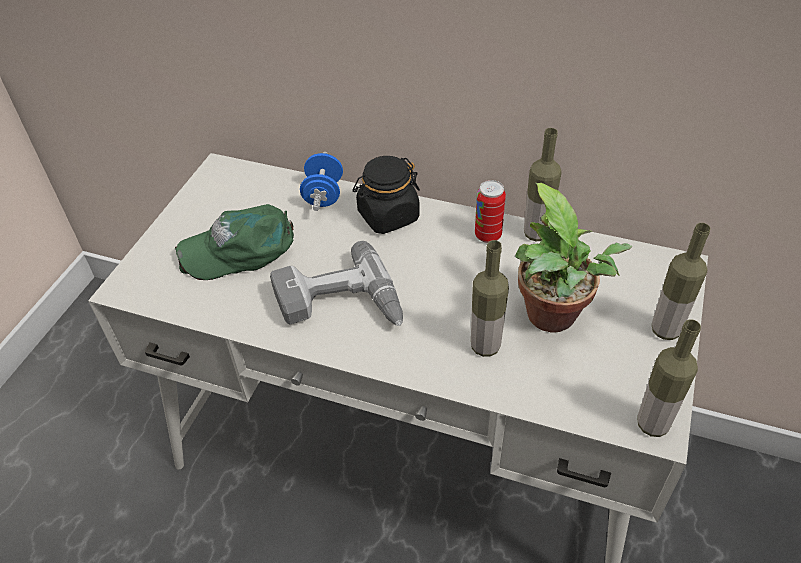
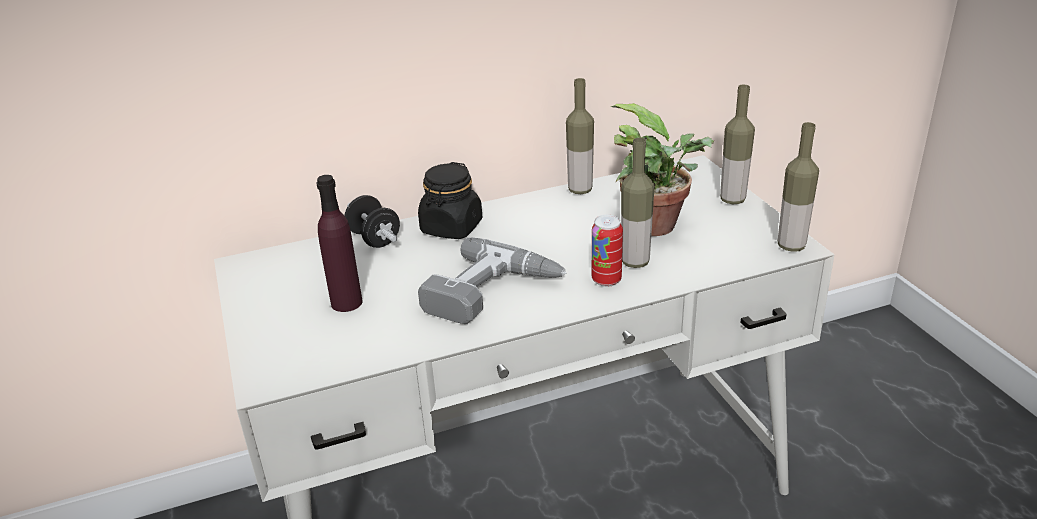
camera: 40 degrees left, 15 degrees down
(240, 248) = (346, 302): green cap -> purple bottle
(323, 195) = (374, 239): blue dumbbell -> black dumbbell
(488, 235) = (547, 205): can -> can (606, 280)

